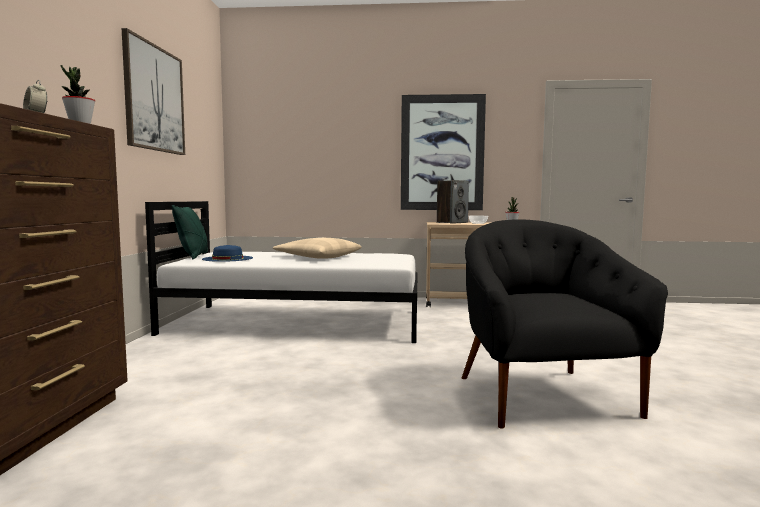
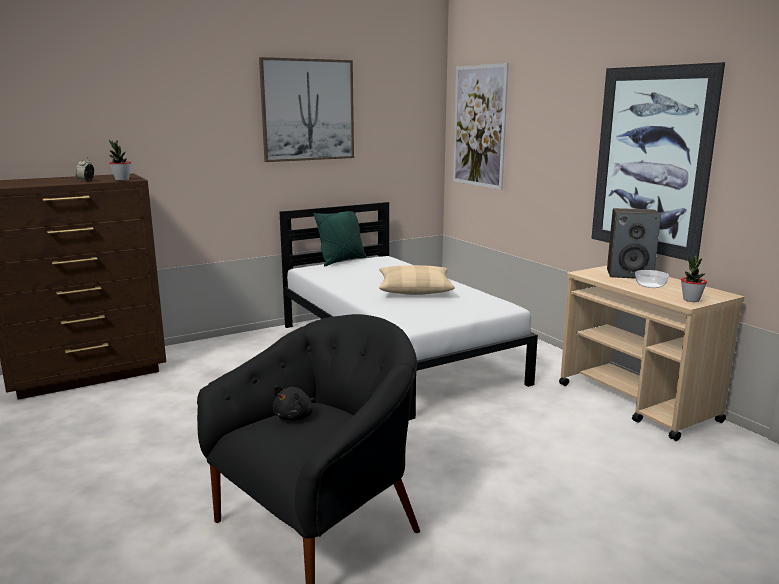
camera: 55 degrees right, 10 degrees up
(227, 258) = (346, 271): blue hat -> none
(271, 138) = (479, 126): none -> picture
(533, 298) = (295, 417): none -> black plush toy

